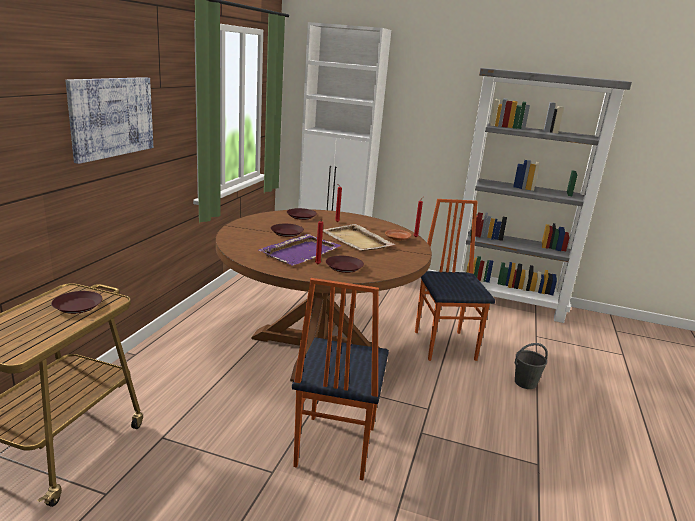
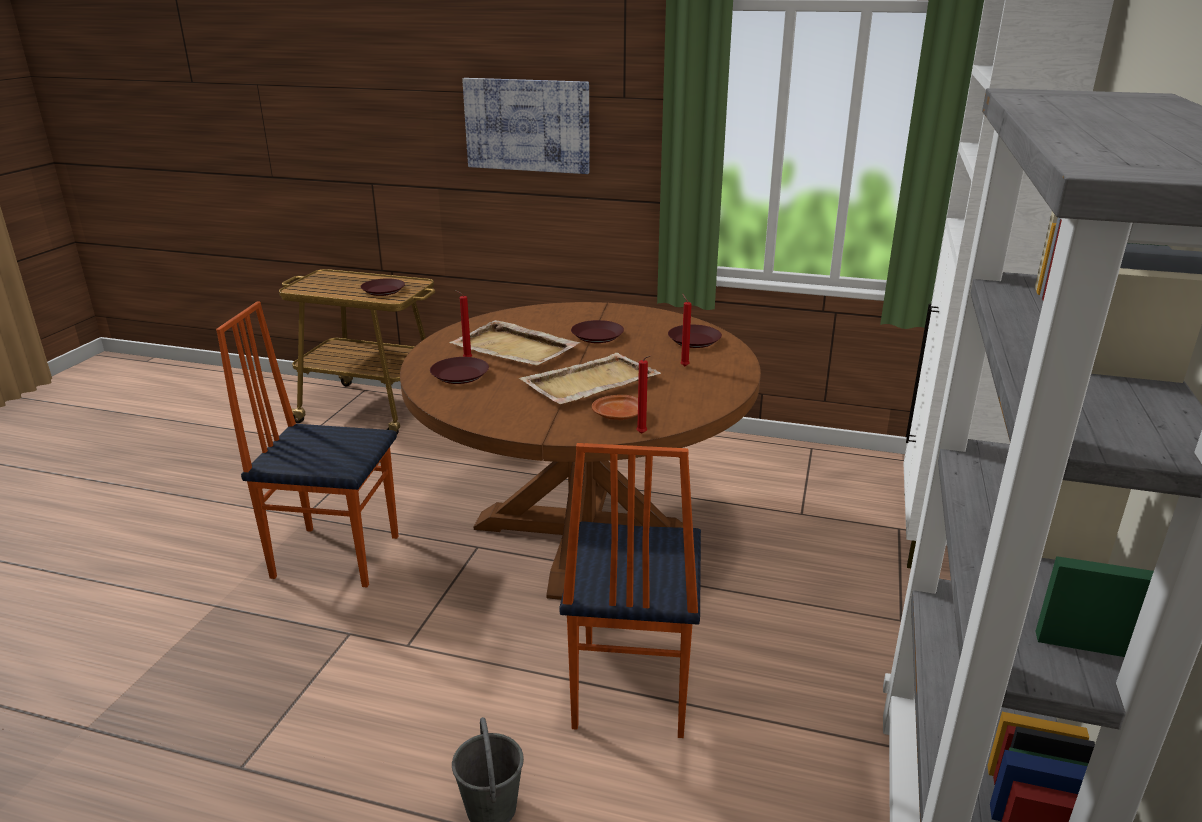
camera: 90 degrees right, 5 degrees up
(301, 252) = (515, 348): purple tray -> beige tray
(445, 345) = (629, 688): chair -> chair turned 105 degrees clockwise

